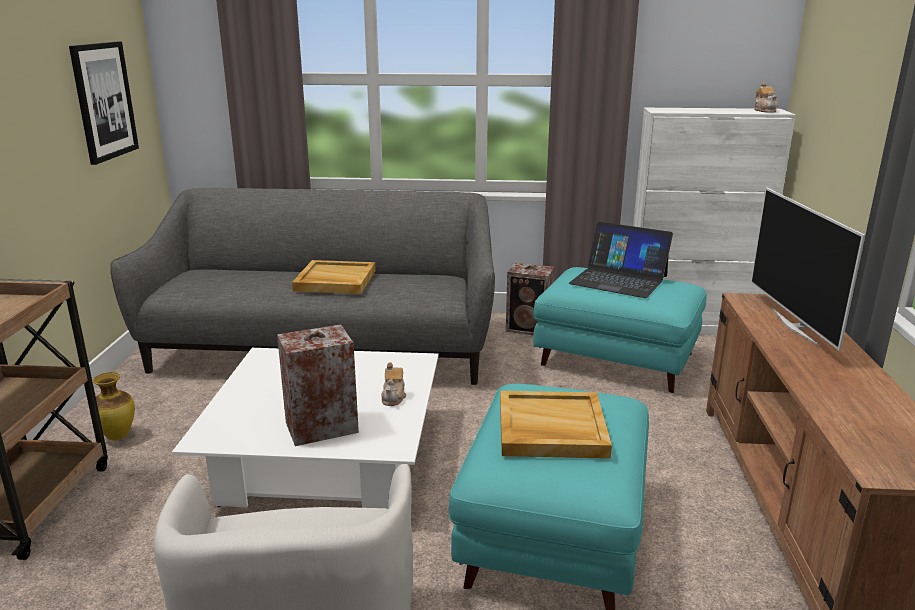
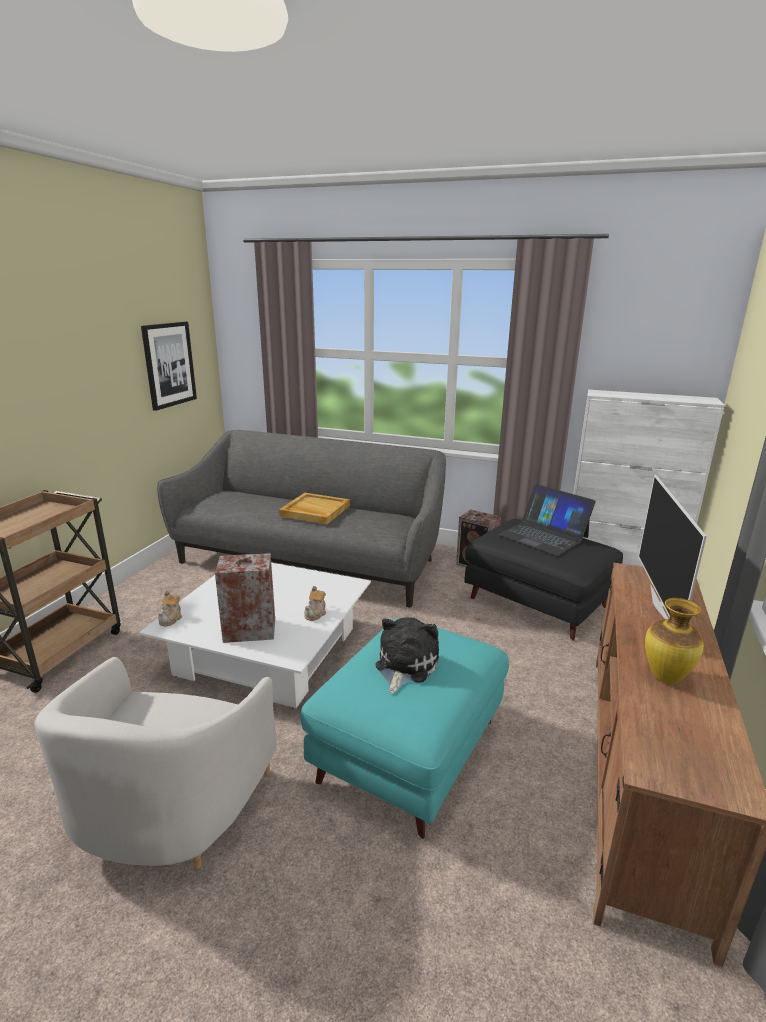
camera: 15 degrees right, 0 degrees up
(117, 437) = (137, 609): vase -> vase (665, 678)
(550, 429) = (404, 665): beige tray -> plush toy
(617, 360) = (538, 602): turquoise ottoman -> black ottoman
(765, 110) = (698, 399): teapot -> teapot (171, 618)

